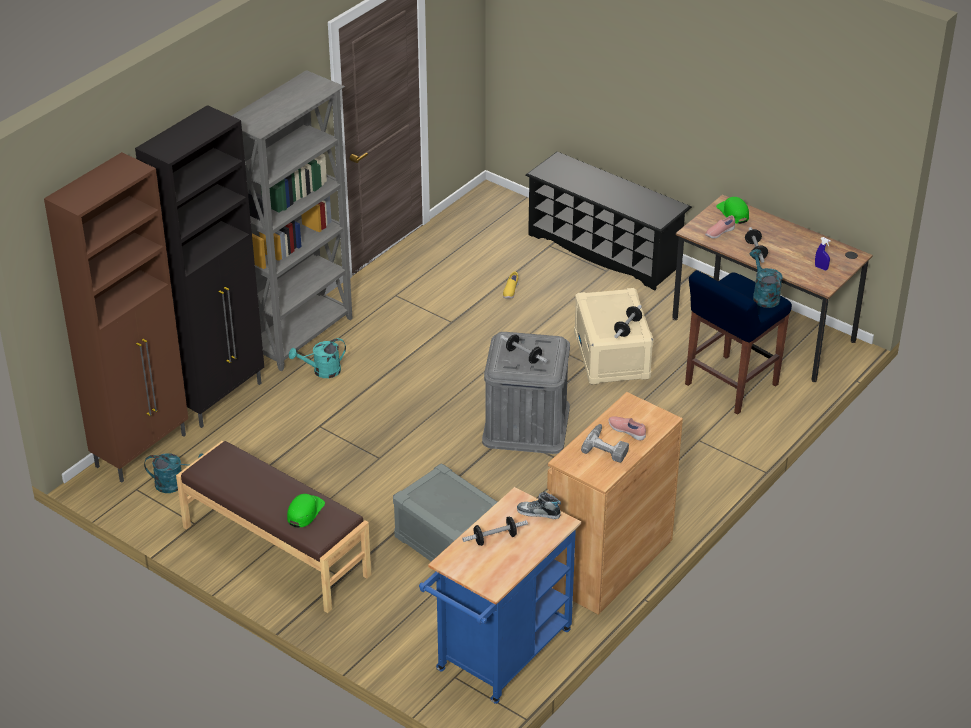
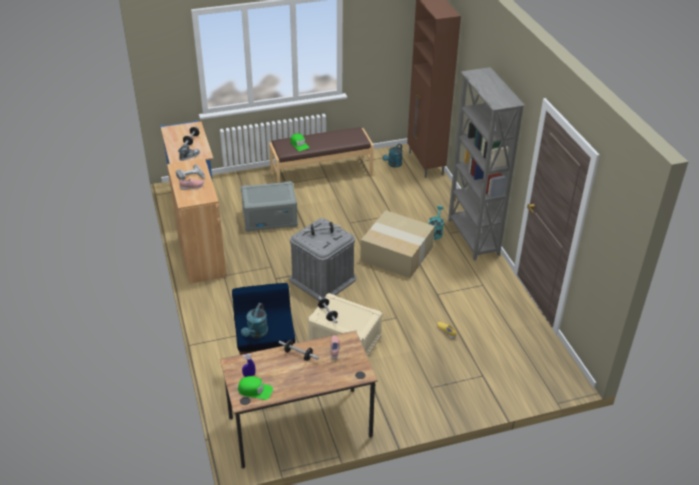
camera: 125 degrees right, 0 degrees up
(220, 397) = (444, 196): black cabinet -> none
(406, 386) = (395, 254): none -> cardboard box
(604, 250) = (455, 400): black shoe rack -> none
(733, 213) = (350, 370): green cap -> green cap (255, 390)
(763, 295) = (256, 334): turquoise watering can -> turquoise watering can turned 90 degrees clockwise

